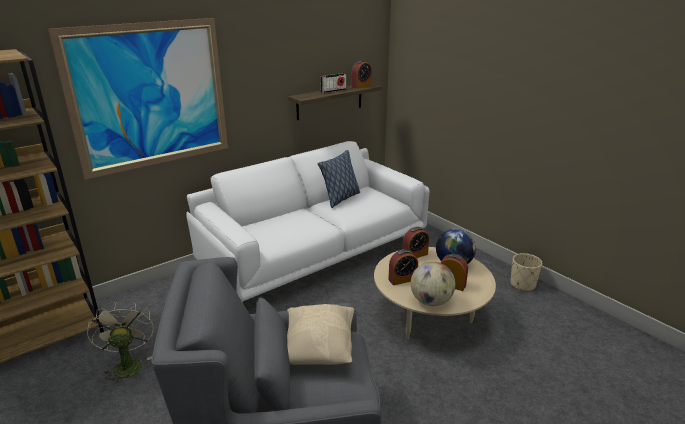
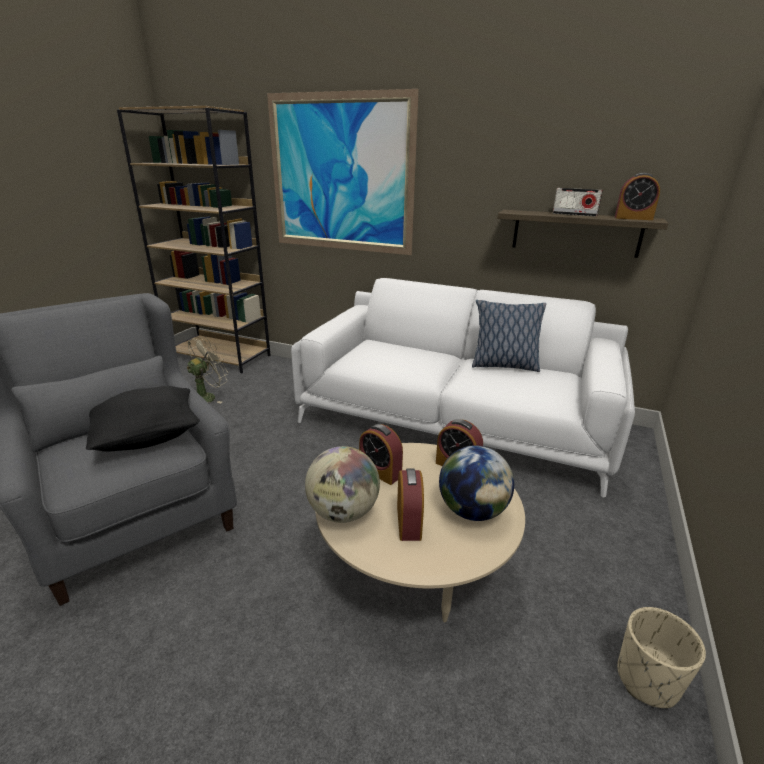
camera: 60 degrees right, 0 degrees up
(318, 349) = (148, 437): beige pillow -> black pillow

